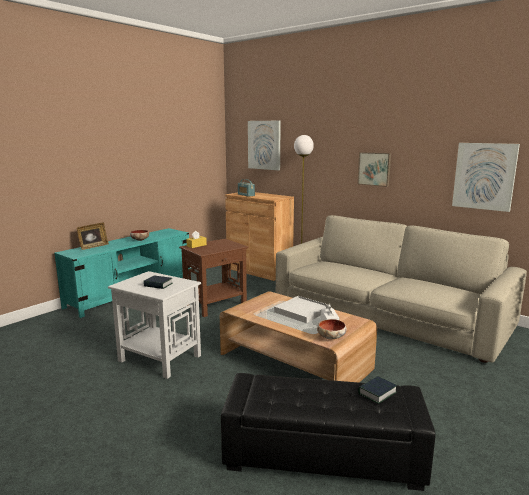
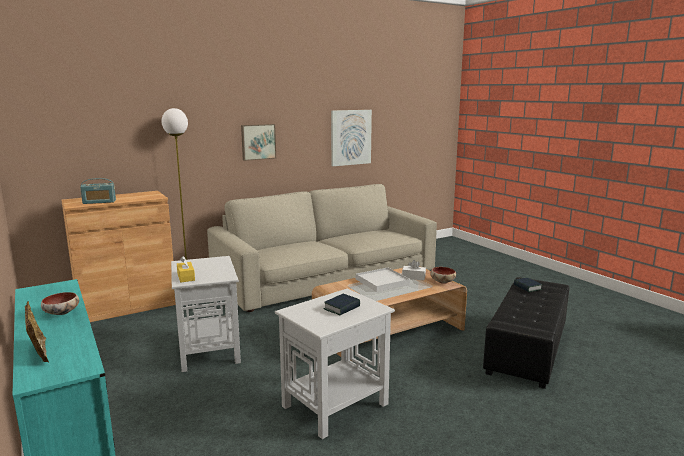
camera: 70 degrees left, 0 degrees up
(216, 304) = (209, 350): brown side table -> white side table
(264, 145) = (89, 125): picture -> none

